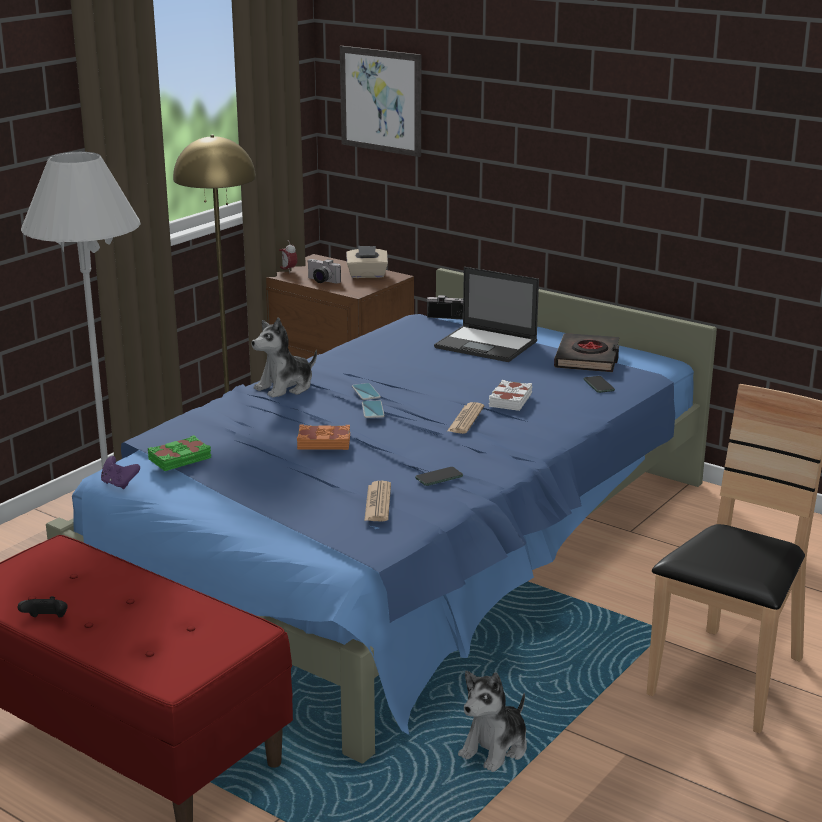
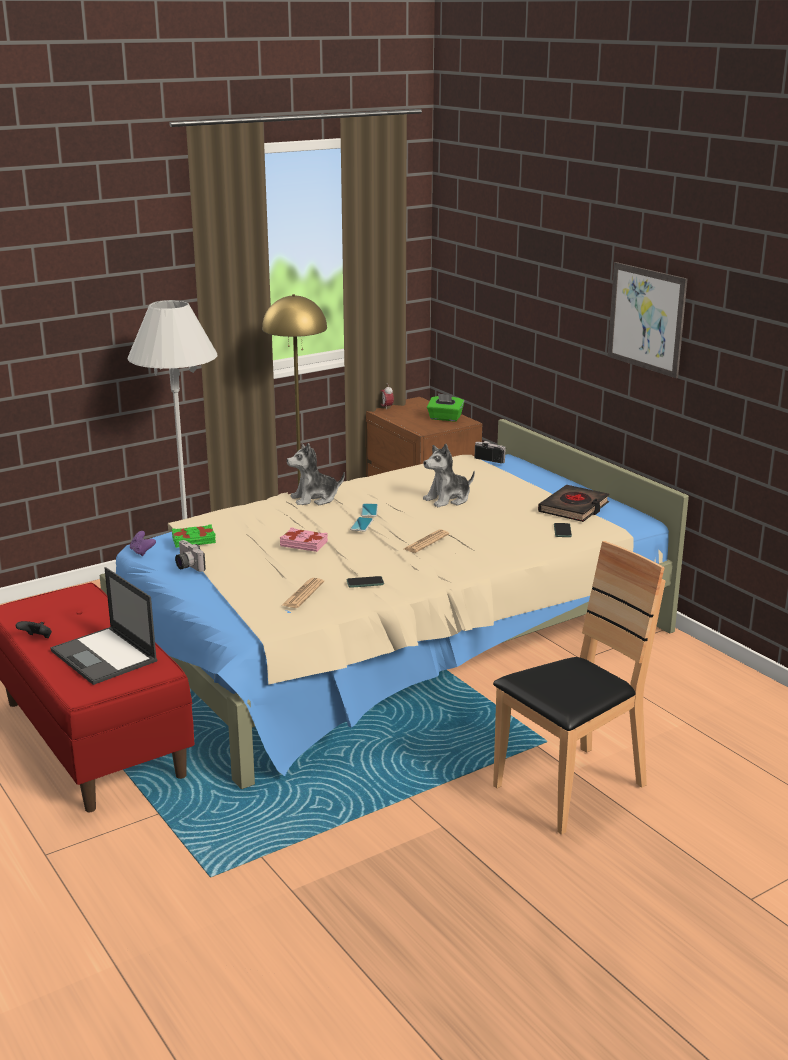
camera: 20 degrees right, 0 degrees up
(321, 281) = (404, 419): camera -> camera (187, 566)
(324, 442) = (304, 543): orange book -> pink book
(367, 275) = (445, 418): beige tissue box -> green tissue box
(381, 100) = (471, 275): picture -> picture (646, 319)
(407, 548) = (391, 641): blue bed -> beige bed
(487, 345) = (501, 486): laptop -> laptop (105, 656)
(495, 748) = (345, 800): plush toy -> plush toy (448, 499)
(509, 400) = (476, 532): white book -> none

